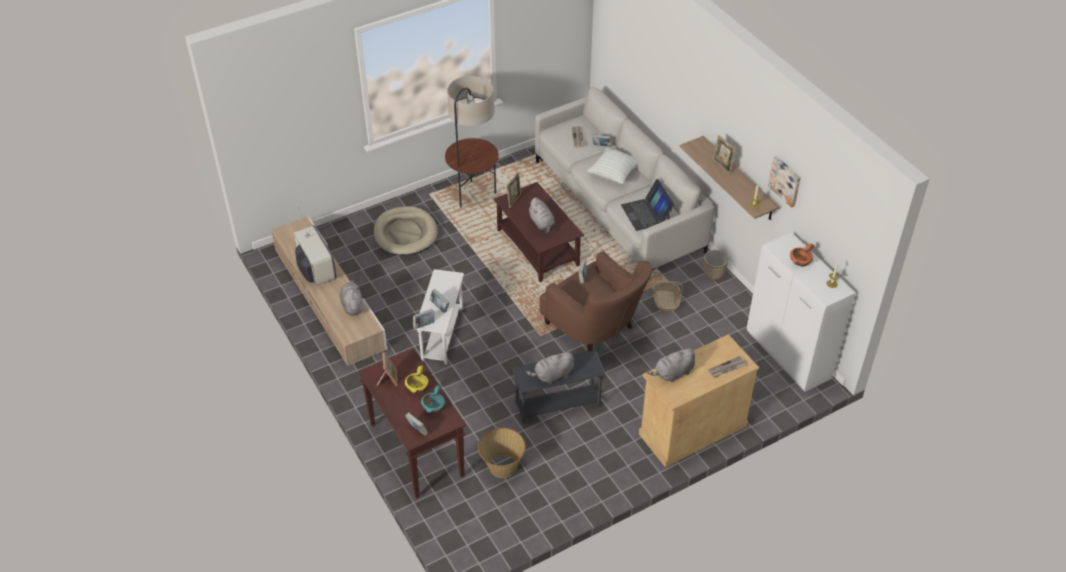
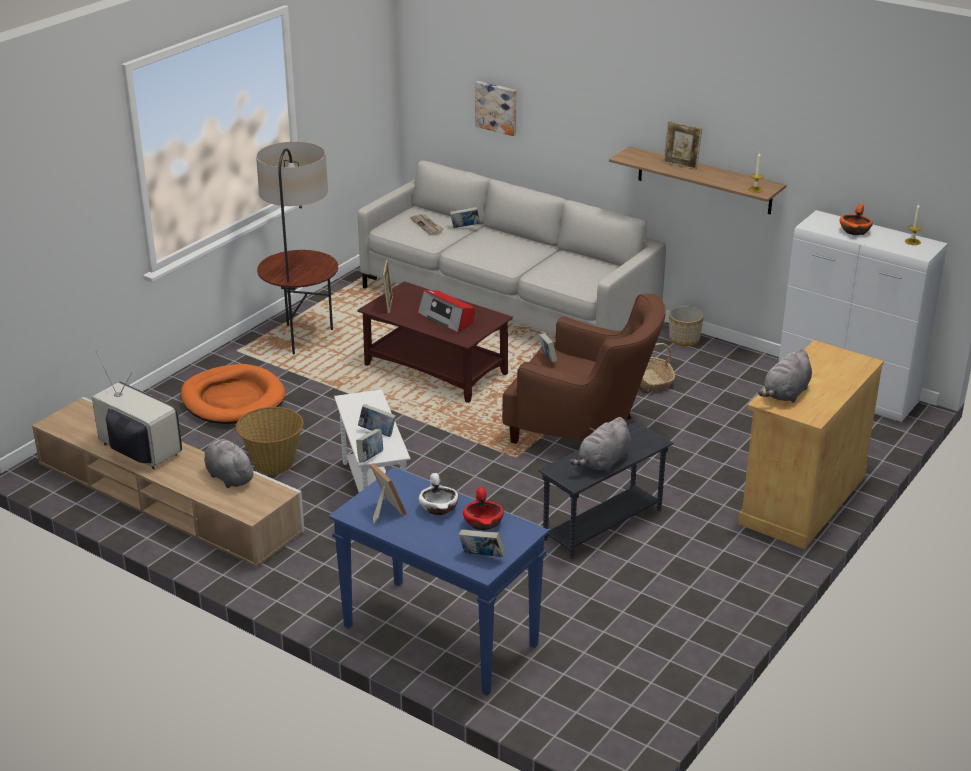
camera: 25 degrees left, 15 degrees down
(405, 233) = (233, 399): beige dog bed -> orange dog bed
(415, 449) = (438, 636): brown console table -> blue console table
(417, 387) = (439, 508): yellow bowl -> white bowl
(434, 406) = (483, 523): turquoise bowl -> red bowl
(502, 466) = (583, 617): basket -> basket (273, 463)
(542, 223) = (447, 318): grey plush toy -> radio
(613, 174) = (504, 249): pillow -> none
(646, 213) = (580, 274): laptop -> none
(727, 368) = (847, 371): newspaper -> none
(786, 181) = (793, 139): picture -> picture (497, 107)

